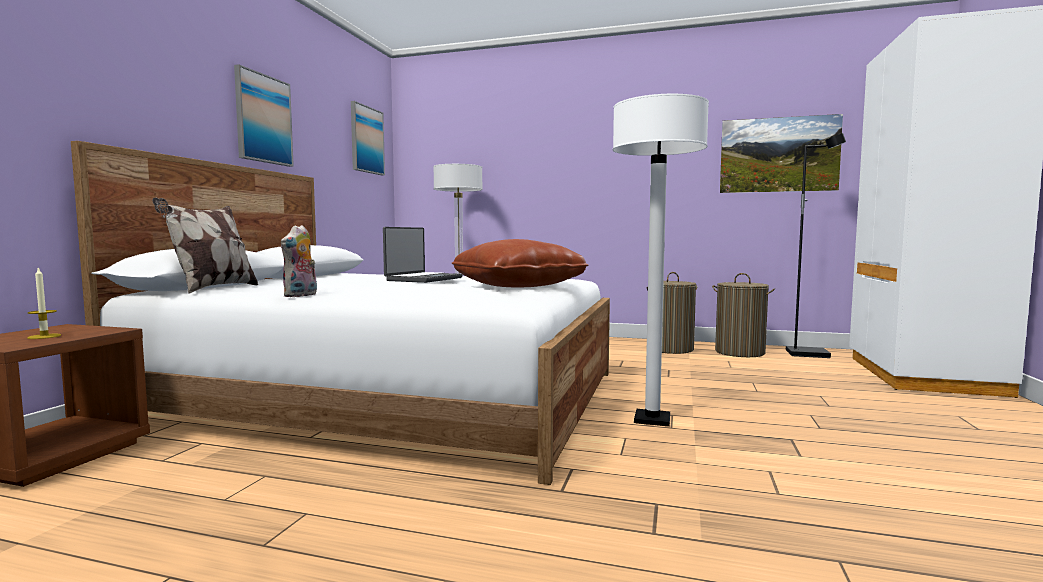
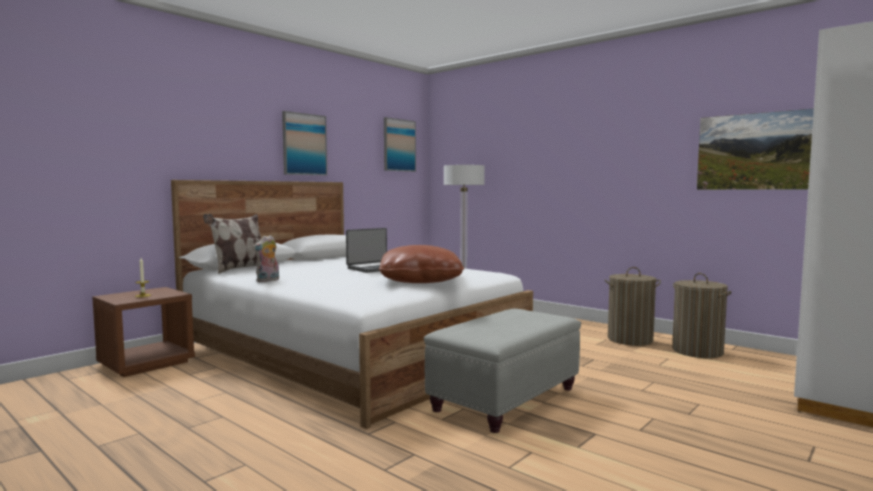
camera: 25 degrees right, 0 degrees up
(652, 419) = (506, 399): white floor lamp -> grey ottoman
(807, 354) = (772, 362): black floor lamp -> none

